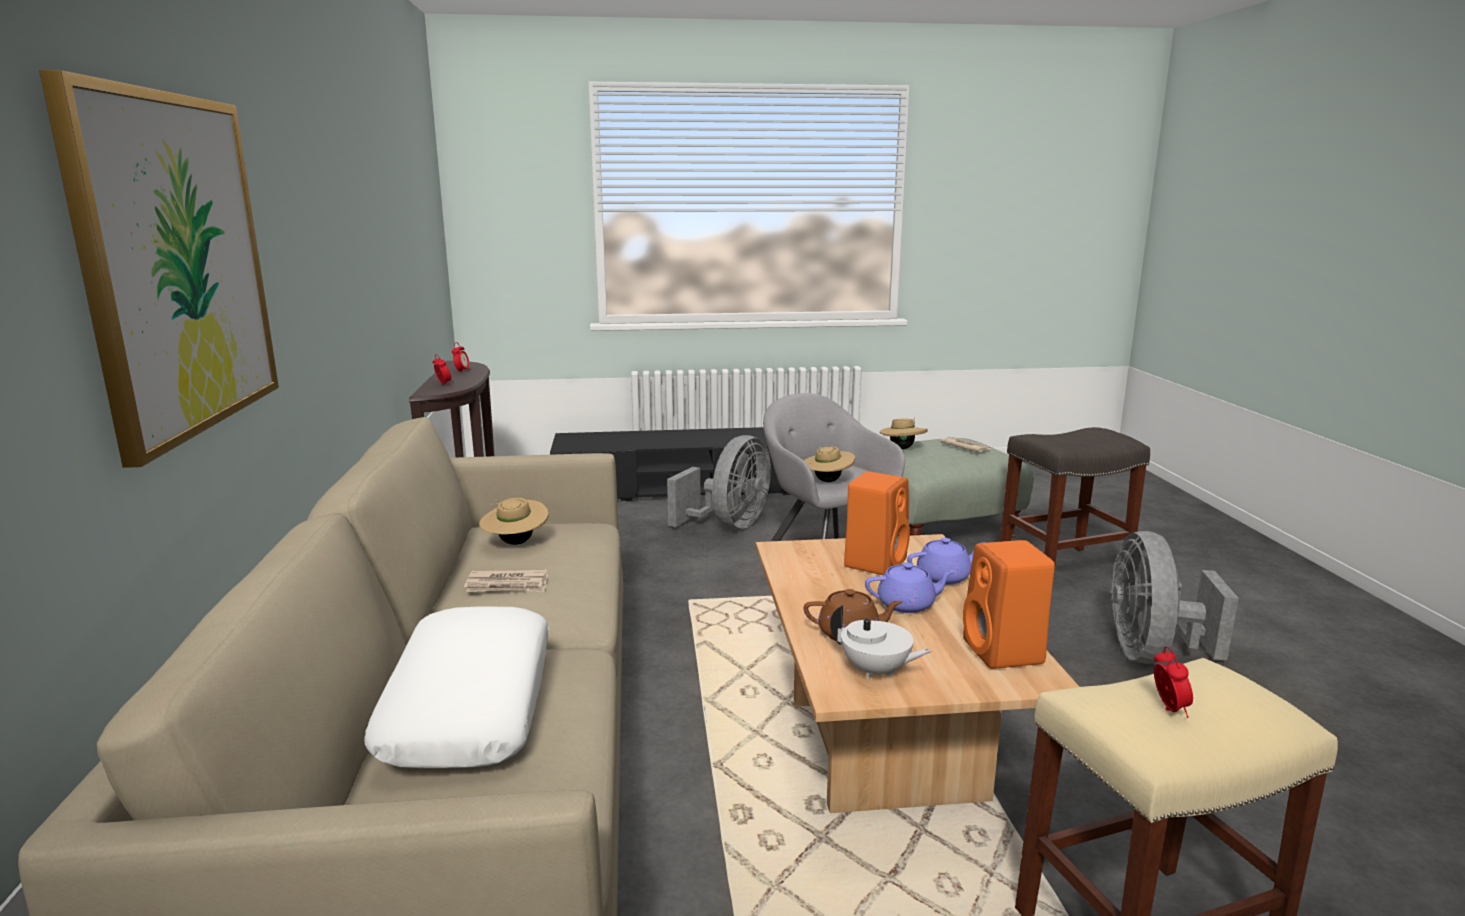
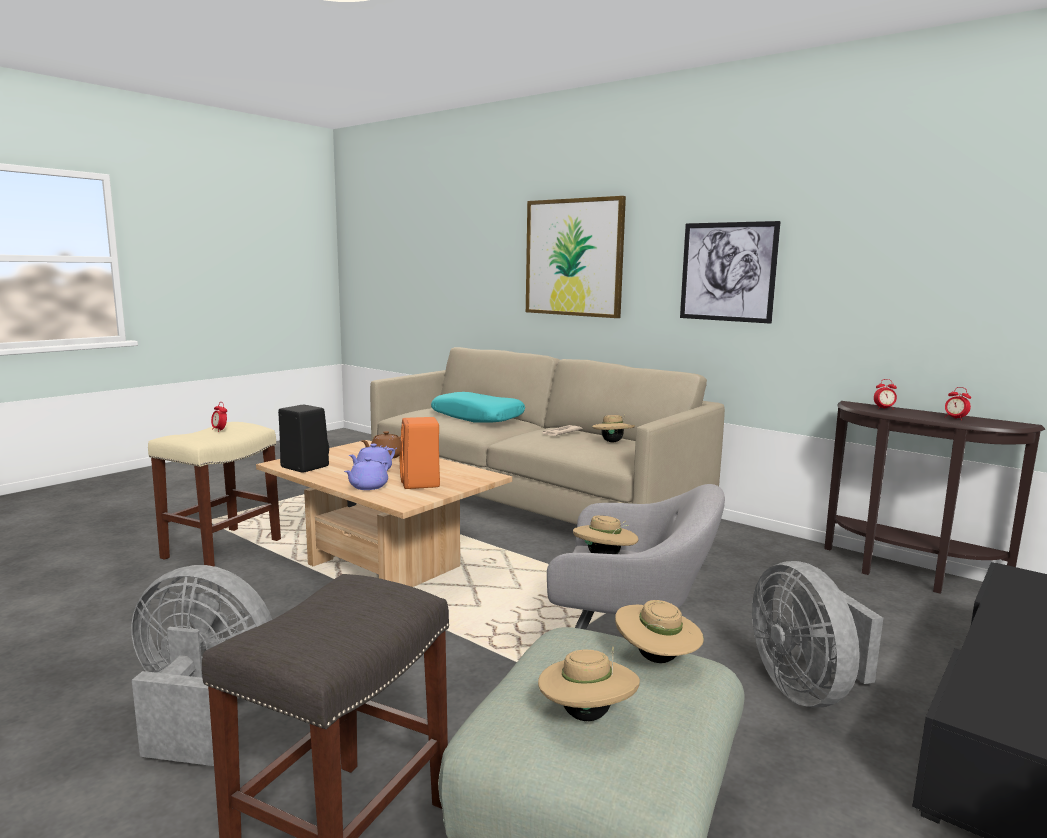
camera: 135 degrees right, 5 degrees down
(330, 260) = (727, 272): none -> picture
(468, 705) = (478, 417): white pillow -> turquoise pillow
(876, 671) = (357, 450): white teapot -> none
(965, 447) = (587, 715): newspaper -> beige hat
(1004, 653) = (303, 466): orange speaker -> black speaker
(1151, 654) = (202, 713): grey fan -> grey fan turned 45 degrees counterclockwise

